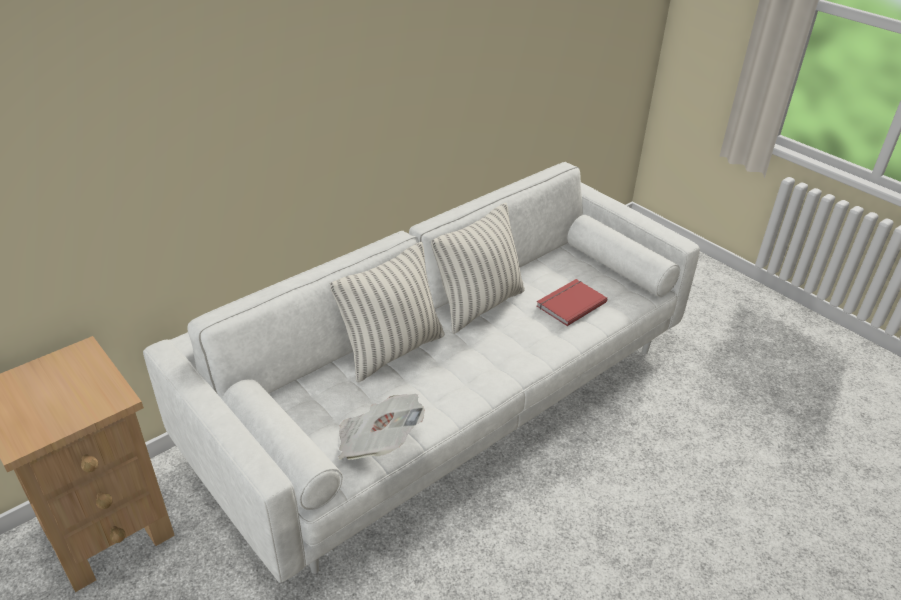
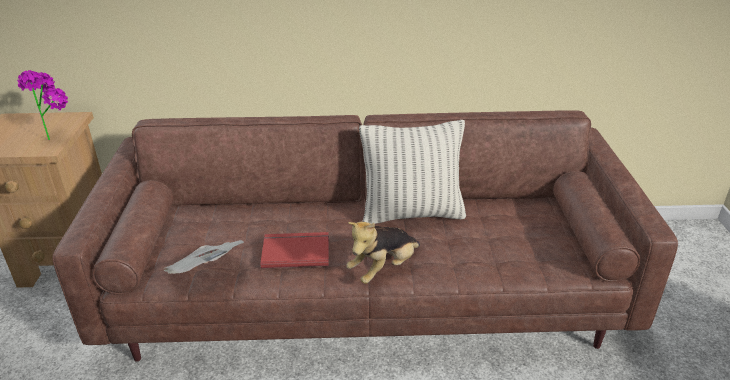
camera: 40 degrees right, 5 degrees down
(102, 380) = (58, 136): none -> potted plant
(392, 350) = (302, 216): pillow -> none
(448, 396) = (366, 290): white sofa -> brown sofa
(513, 363) = (383, 269): none -> plush toy
(569, 303) = (496, 245): red book -> red book (295, 251)

